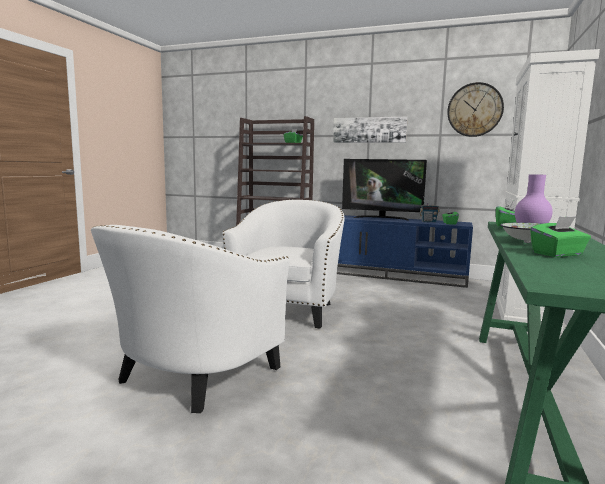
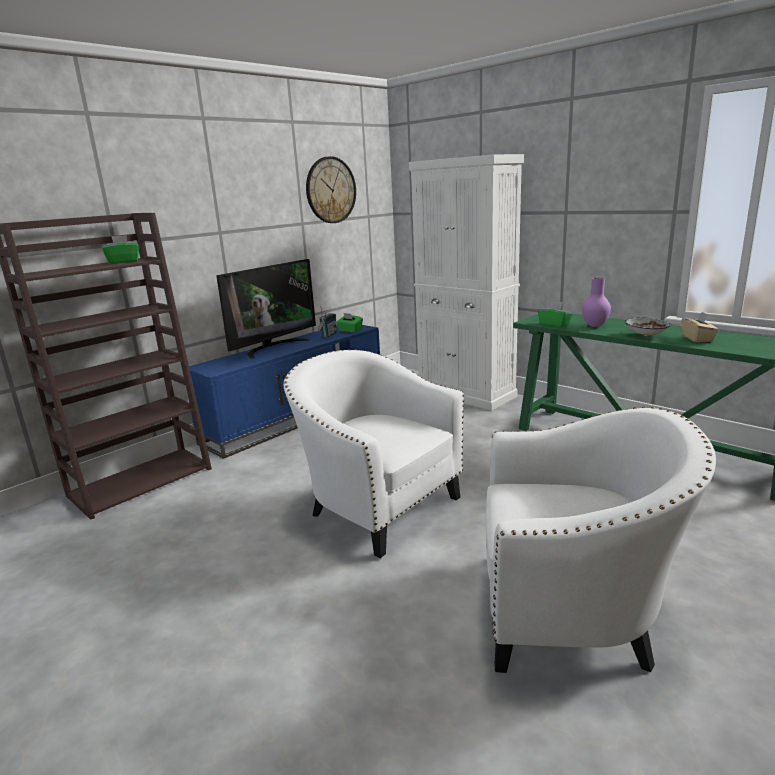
camera: 65 degrees left, 10 degrees up
(190, 376) = (574, 613): white armchair -> white armchair turned 45 degrees counterclockwise
(369, 130) = (221, 224): picture -> none
(558, 254) = (697, 339): green tissue box -> beige tissue box

